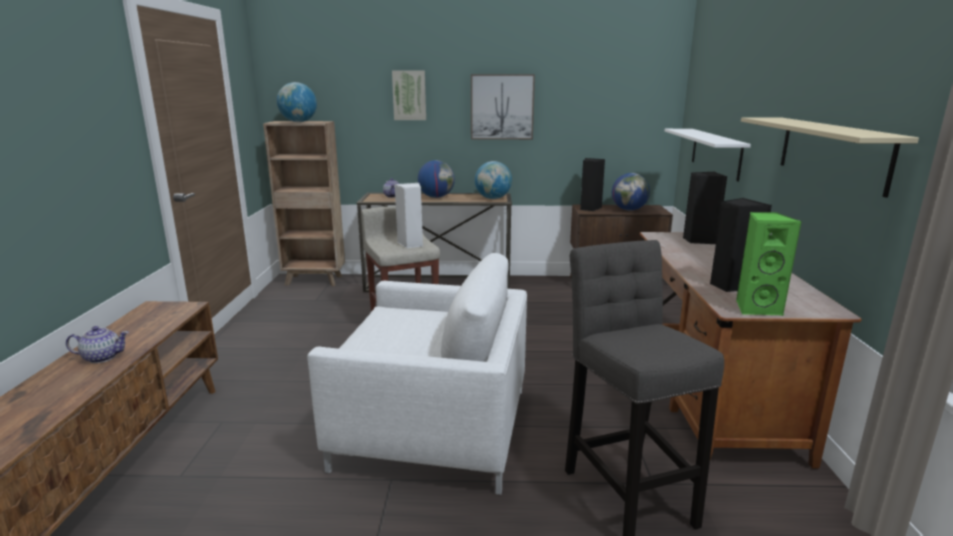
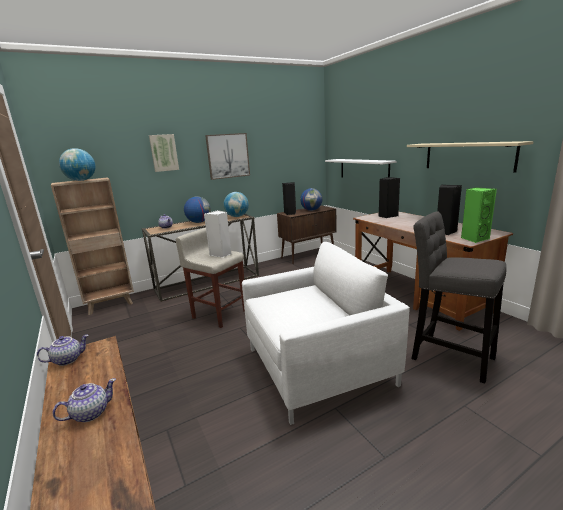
camera: 30 degrees left, 0 degrees up
(149, 309) = (68, 359): none -> teapot

